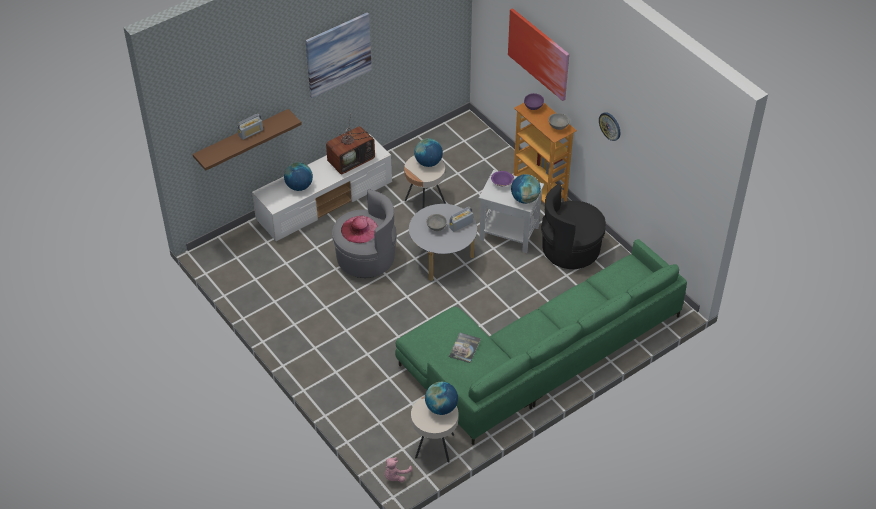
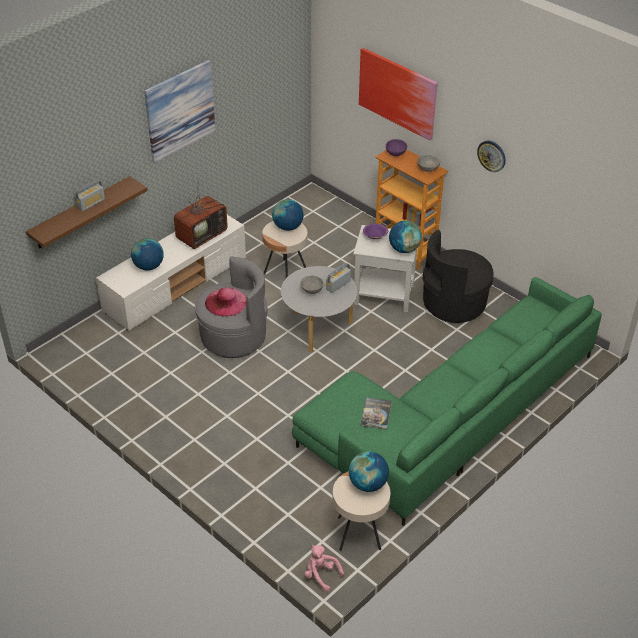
camera: 10 degrees left, 5 degrees down
(395, 475) = (321, 575): pink plush toy -> pink plush toy turned 105 degrees clockwise

